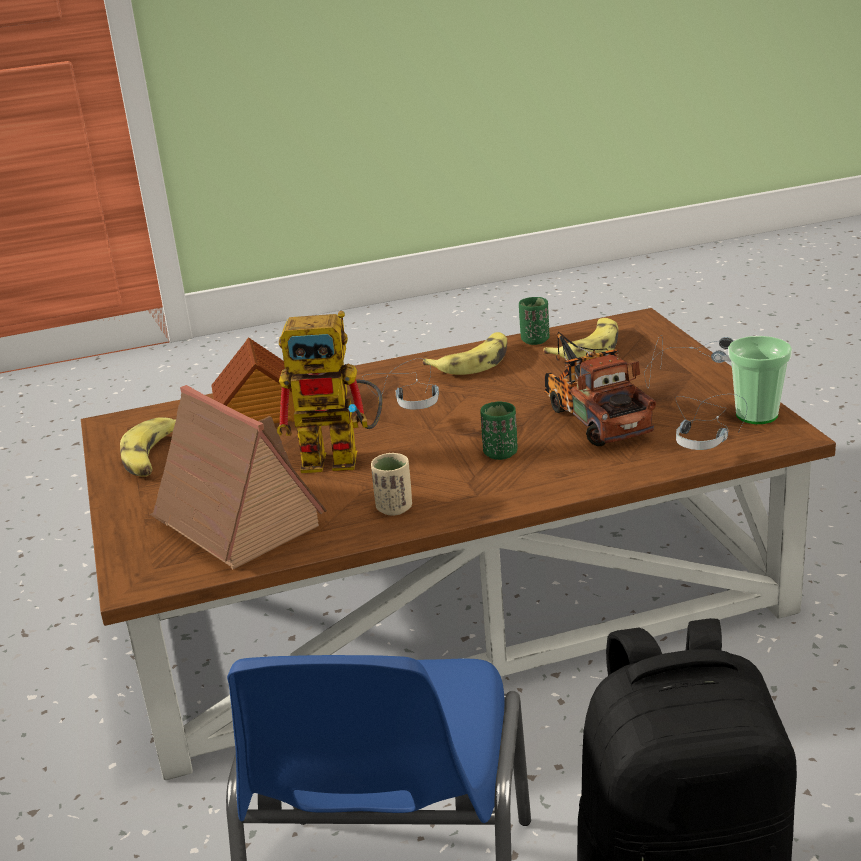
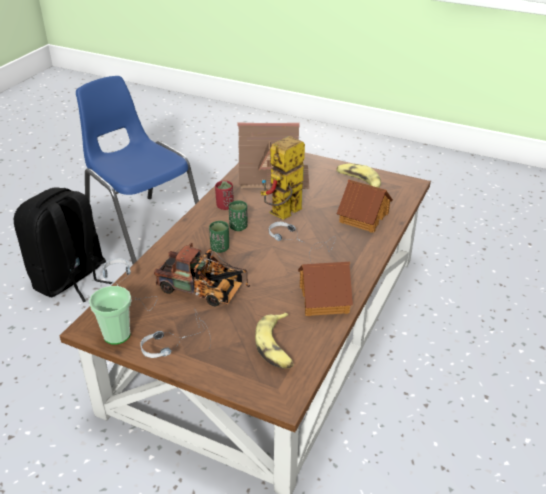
camera: 130 degrees right, 10 degrees up
(394, 508) = (225, 206): beige cup -> red cup
(473, 362) = (325, 299): banana -> toy house
(535, 340) = (320, 337): green cup -> green cup (238, 227)

